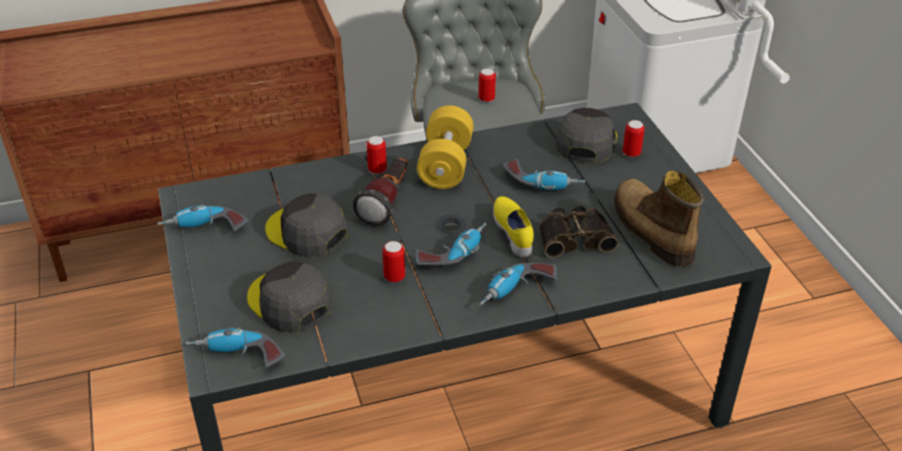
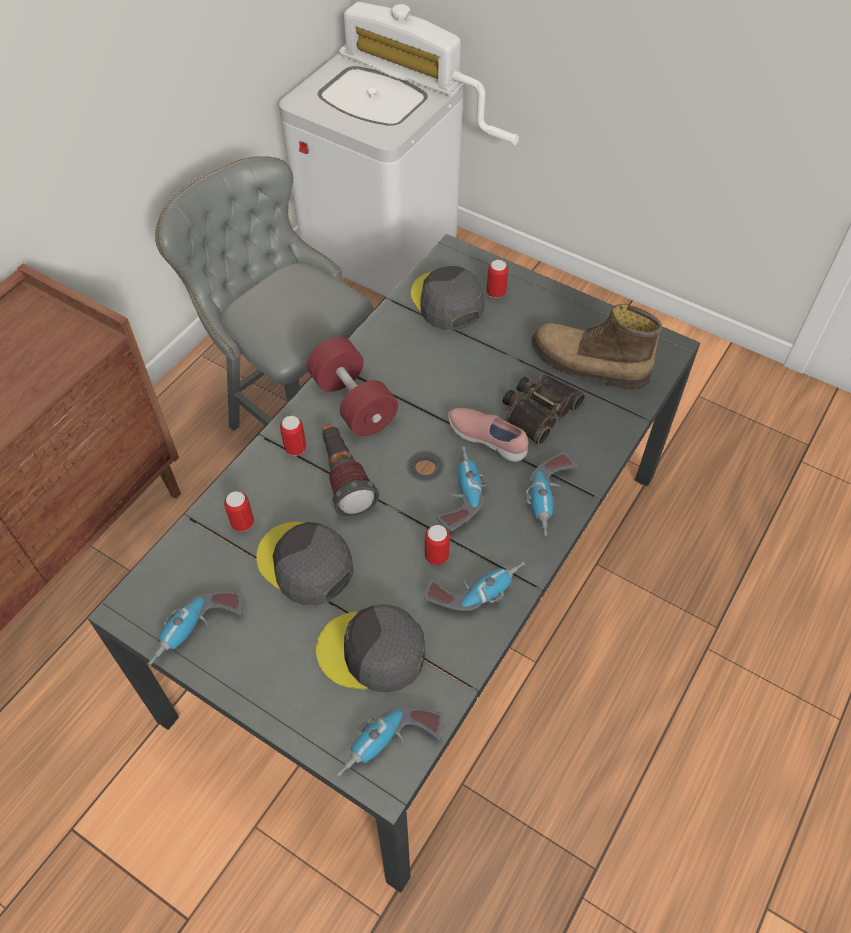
camera: 40 degrees left, 15 degrees up
(307, 232) = (305, 564): grey cap -> grey cap turned 45 degrees clockwise
(445, 165) = (353, 402): yellow dumbbell -> red dumbbell
(486, 99) = (294, 300): can -> can (242, 523)
(514, 233) = (487, 439): yellow shoe -> pink shoe
(543, 183) = (456, 369): power drill -> power drill (475, 588)

